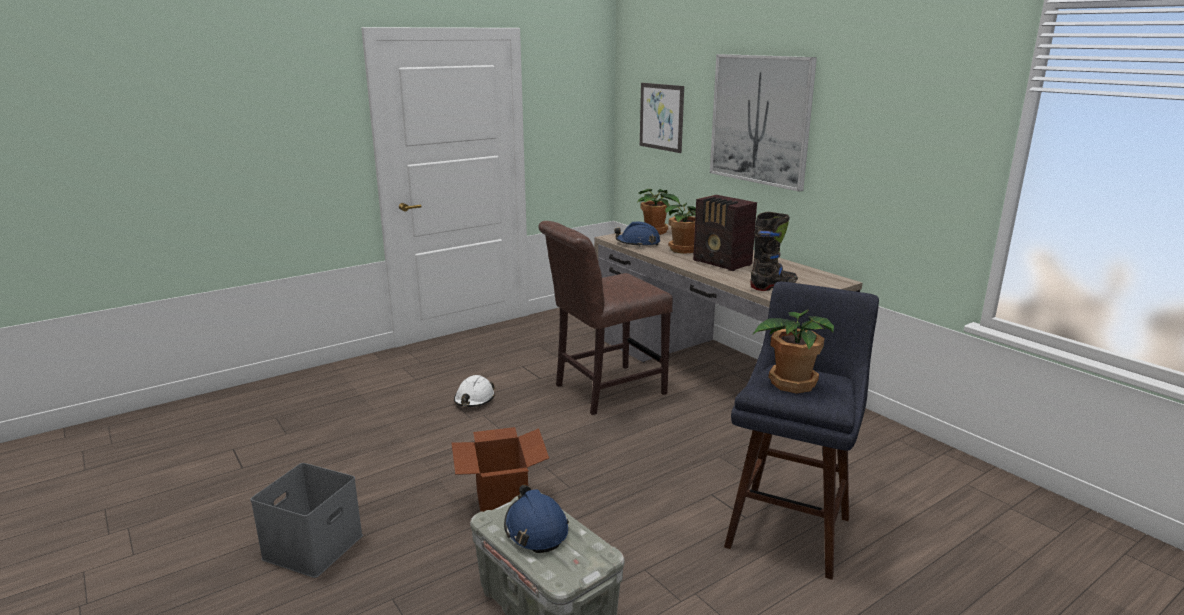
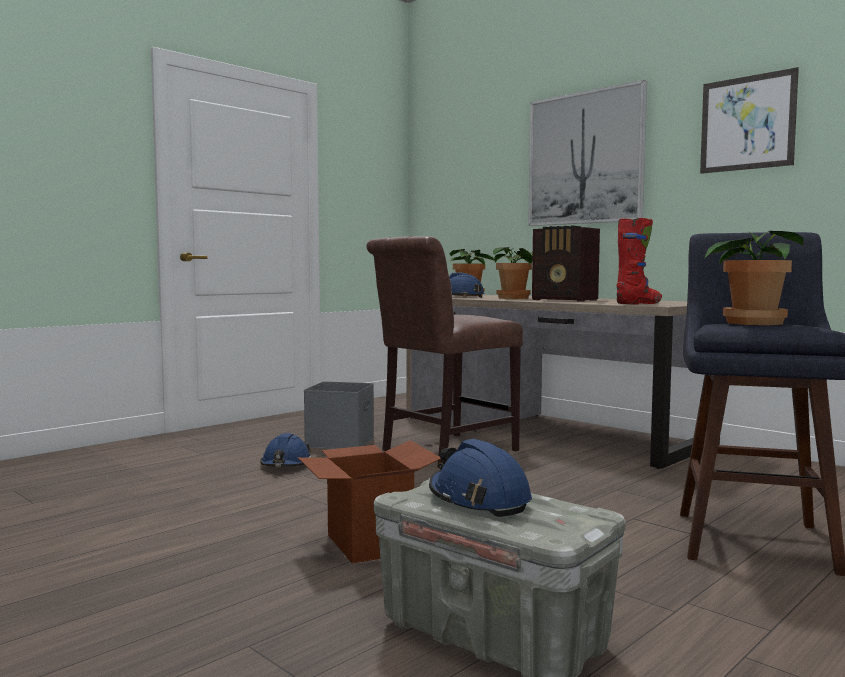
camera: 10 degrees left, 15 degrees down
(313, 545) = (100, 601): grey storage box -> grey storage box (339, 442)
(474, 400) = (286, 465): white hard hat -> blue hard hat
(661, 117) = (465, 182): picture -> picture (747, 123)
(773, 286) = (639, 303): black boot -> red boot

